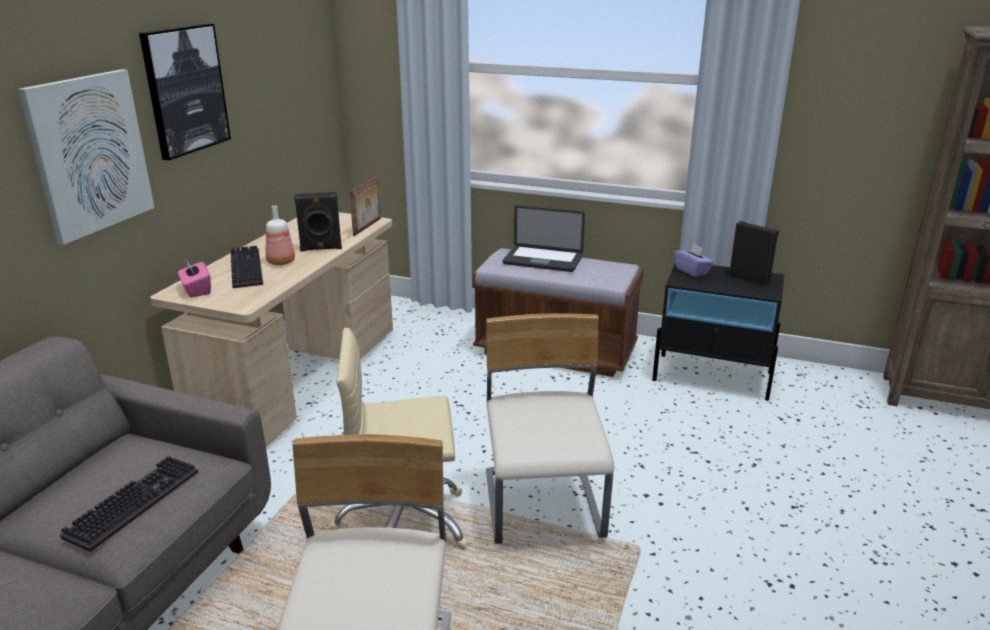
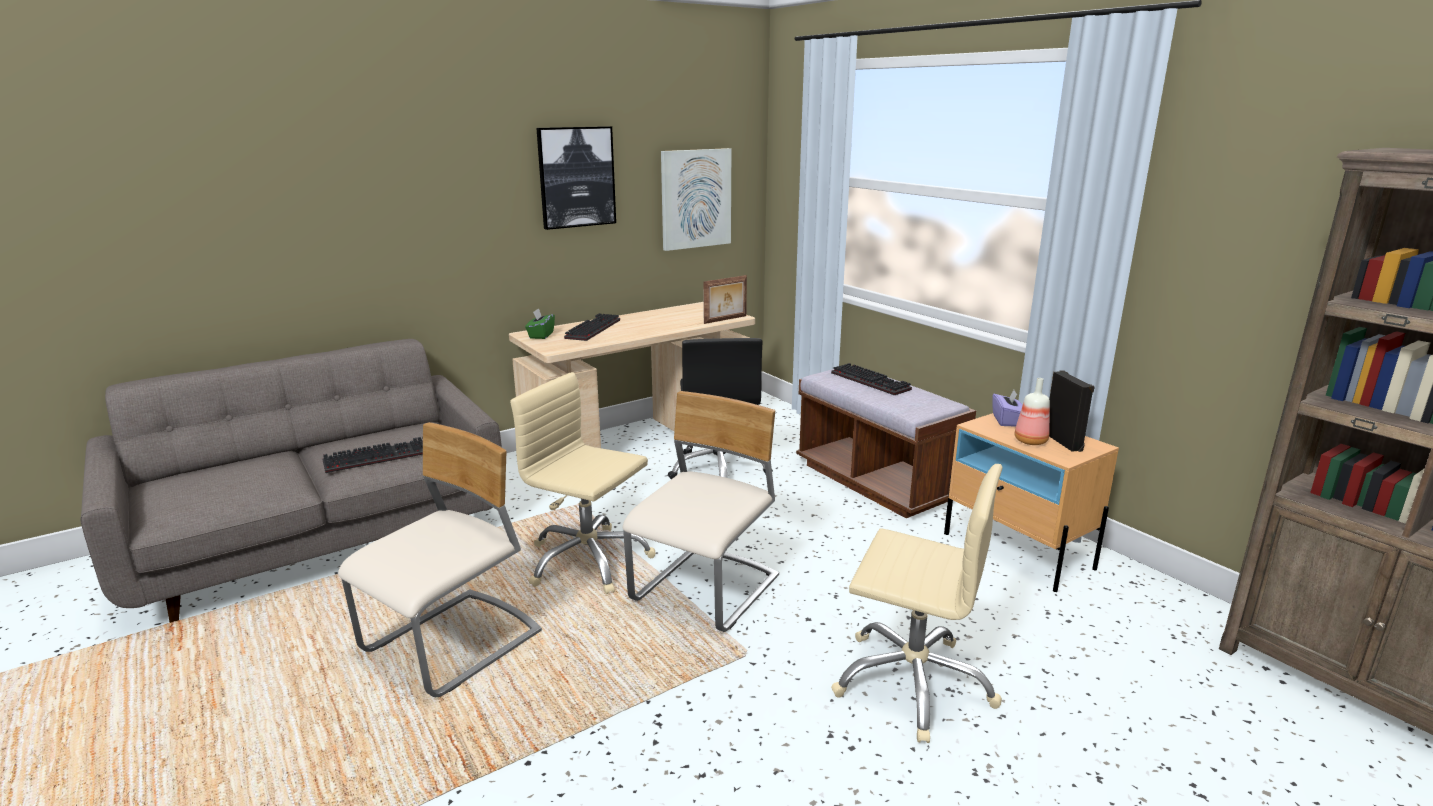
camera: 35 degrees right, 5 degrees down
(89, 154) = (474, 213): picture -> picture (695, 198)
(196, 290) = (541, 335): pink tissue box -> green tissue box
(281, 262) = (622, 330): bottle -> bottle (1030, 441)
(321, 248) = (665, 327): black speaker -> none
(414, 384) = (719, 470): none -> black office chair
(542, 260) = (872, 381): laptop -> keyboard
(713, 376) = (1018, 551): black nightstand -> beige nightstand
(768, 513) = (913, 682): none -> beige office chair

